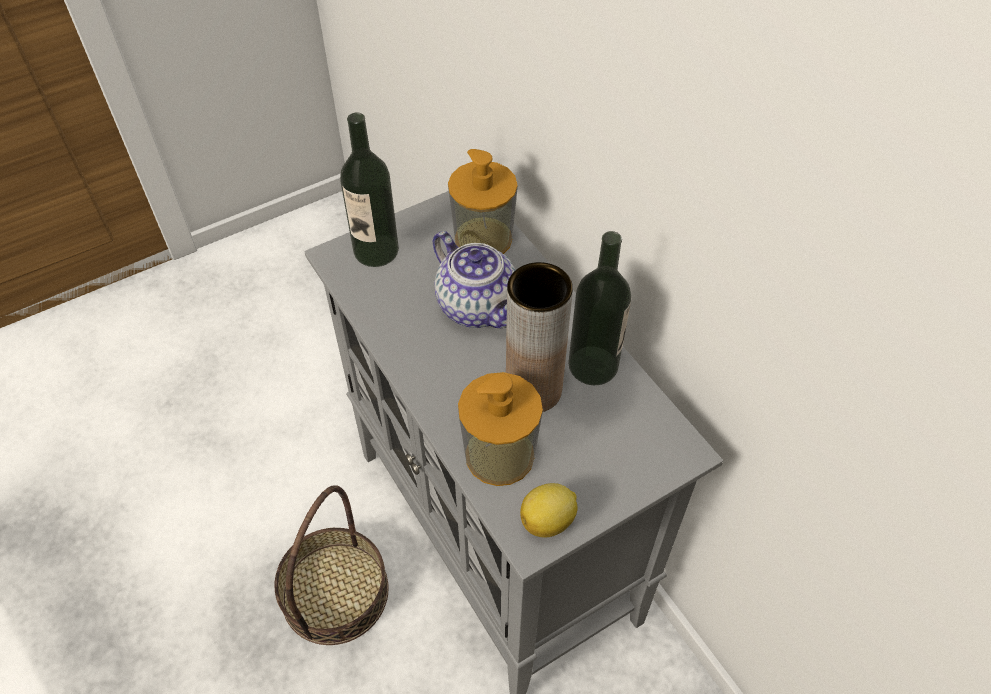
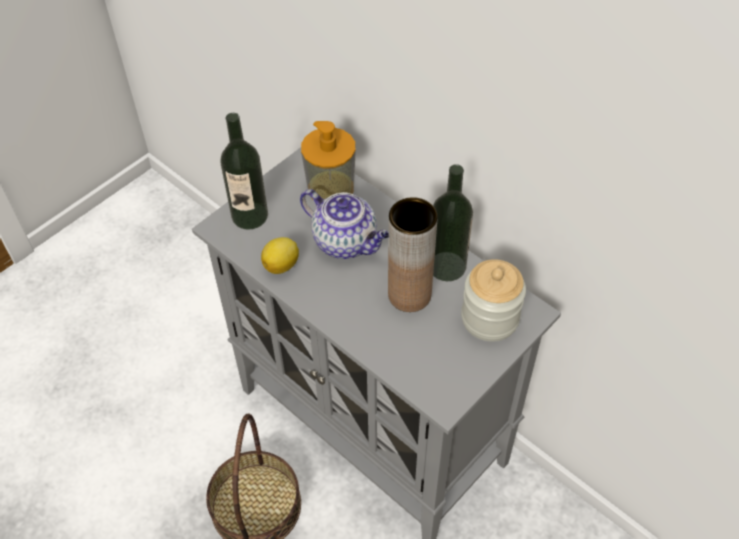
camera: 15 degrees left, 0 degrees up
(499, 455) = (401, 348): soap dispenser -> none
(549, 521) = (453, 385): lemon -> lemon (282, 265)
(626, 445) = (490, 318): none -> jar

